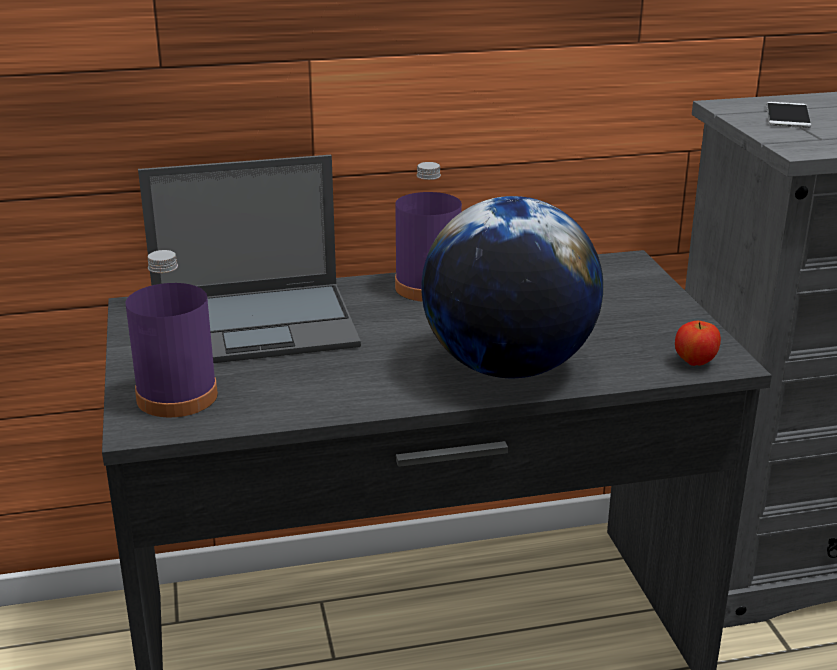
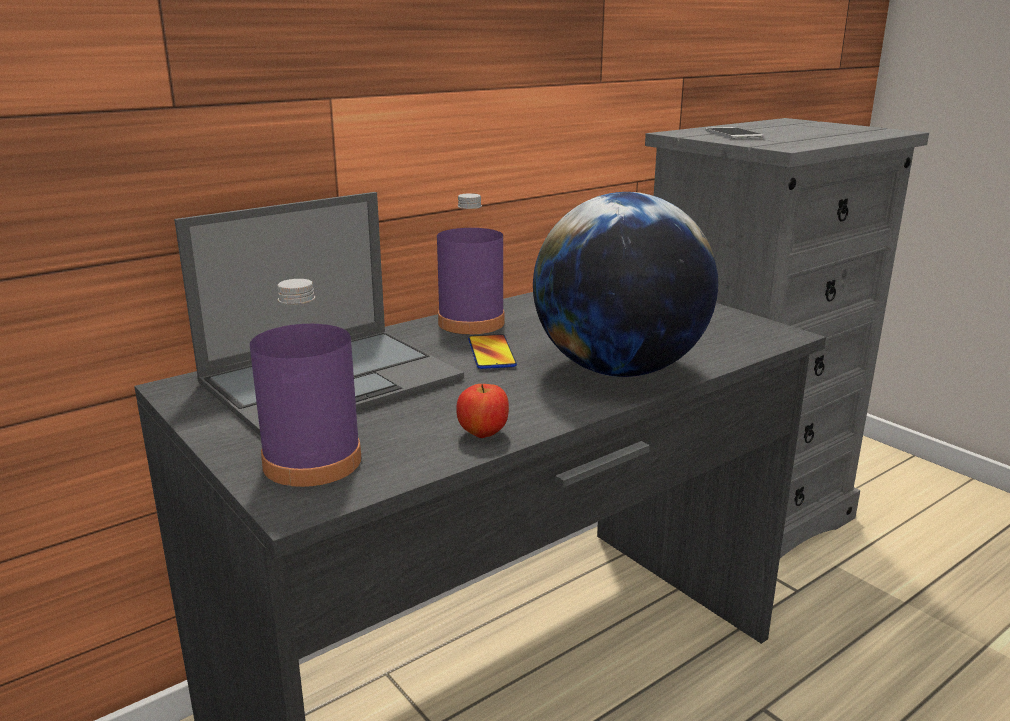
camera: 25 degrees left, 5 degrees down
(411, 325) = (491, 353): none -> phone
(695, 362) = (761, 338): apple -> apple (483, 434)

